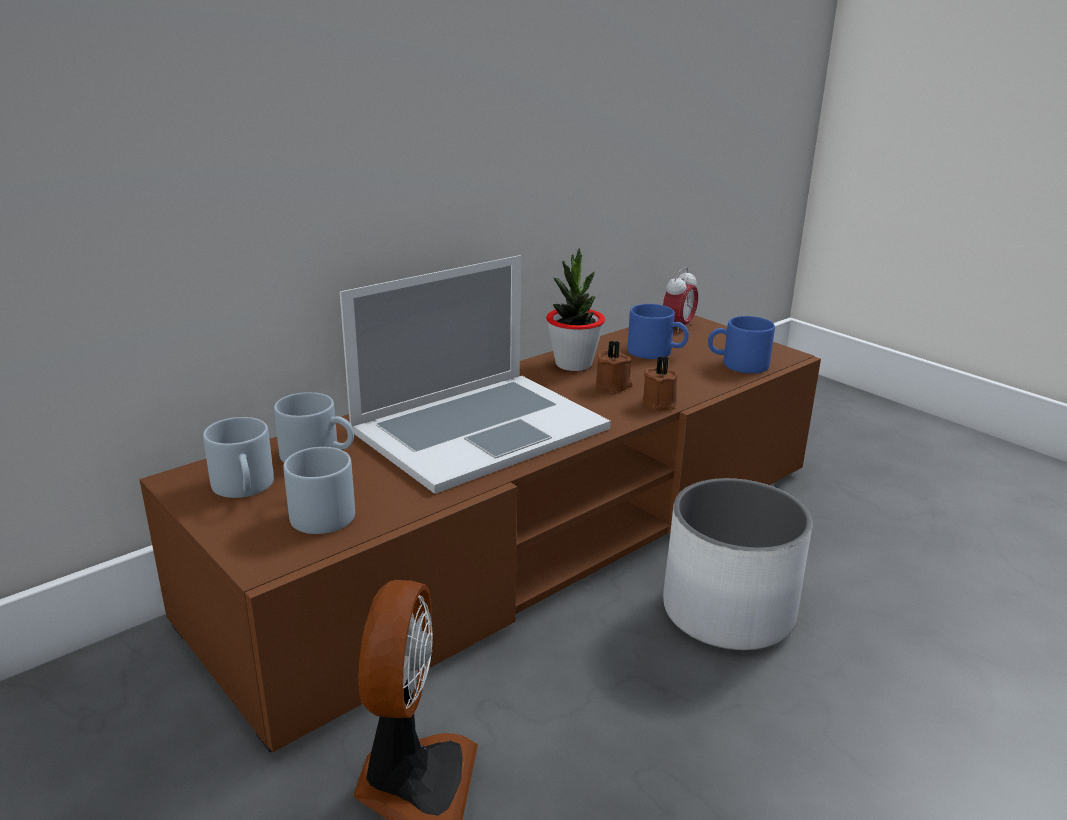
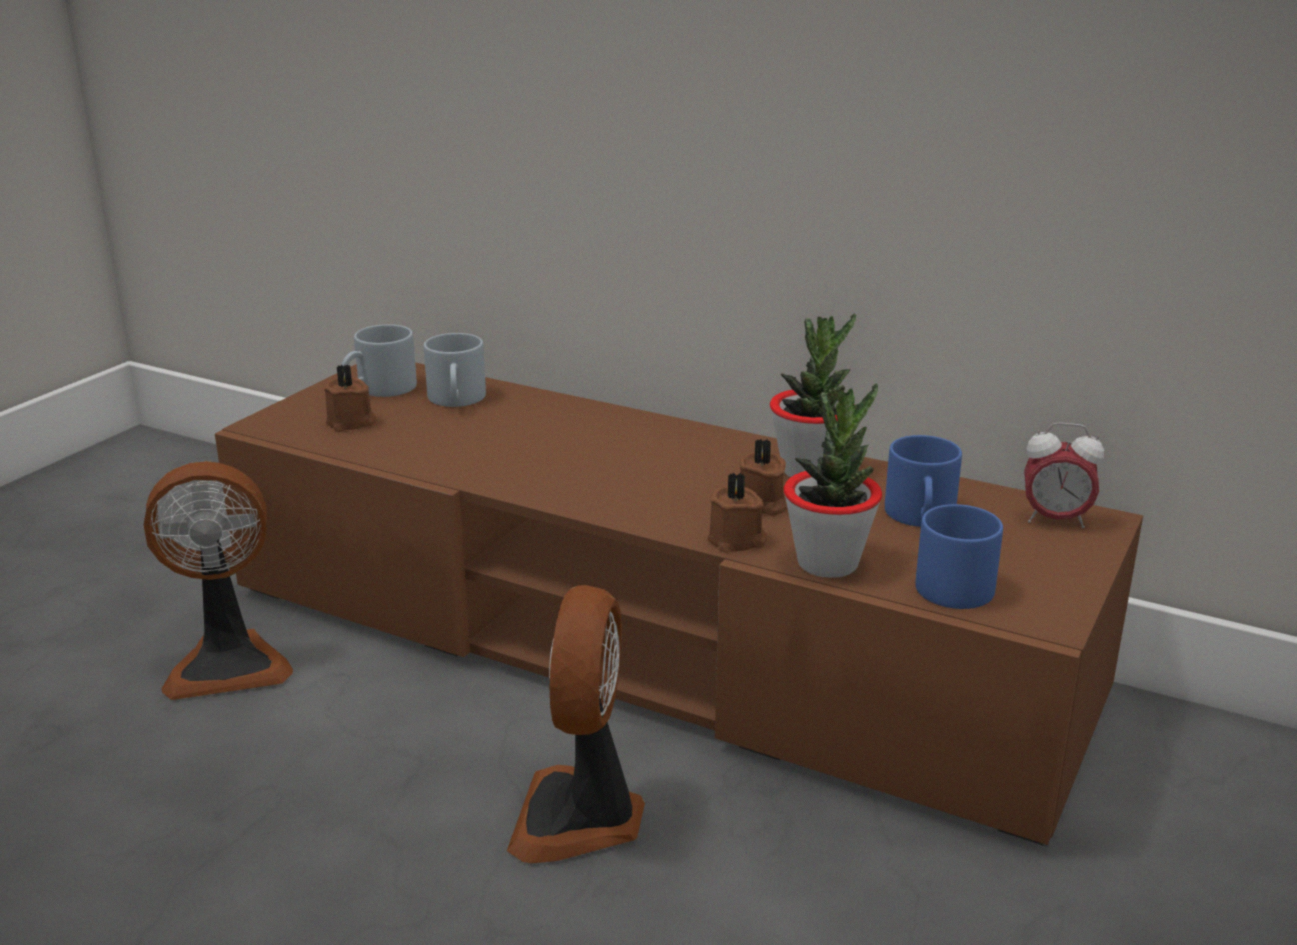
camera: 70 degrees right, 0 degrees up
(316, 512) = (351, 423): grey mug -> brown candle
(479, 429) = (568, 453): laptop -> none
(702, 386) = (828, 563): none -> potted plant
(729, 612) = (581, 818): white planter -> fan

